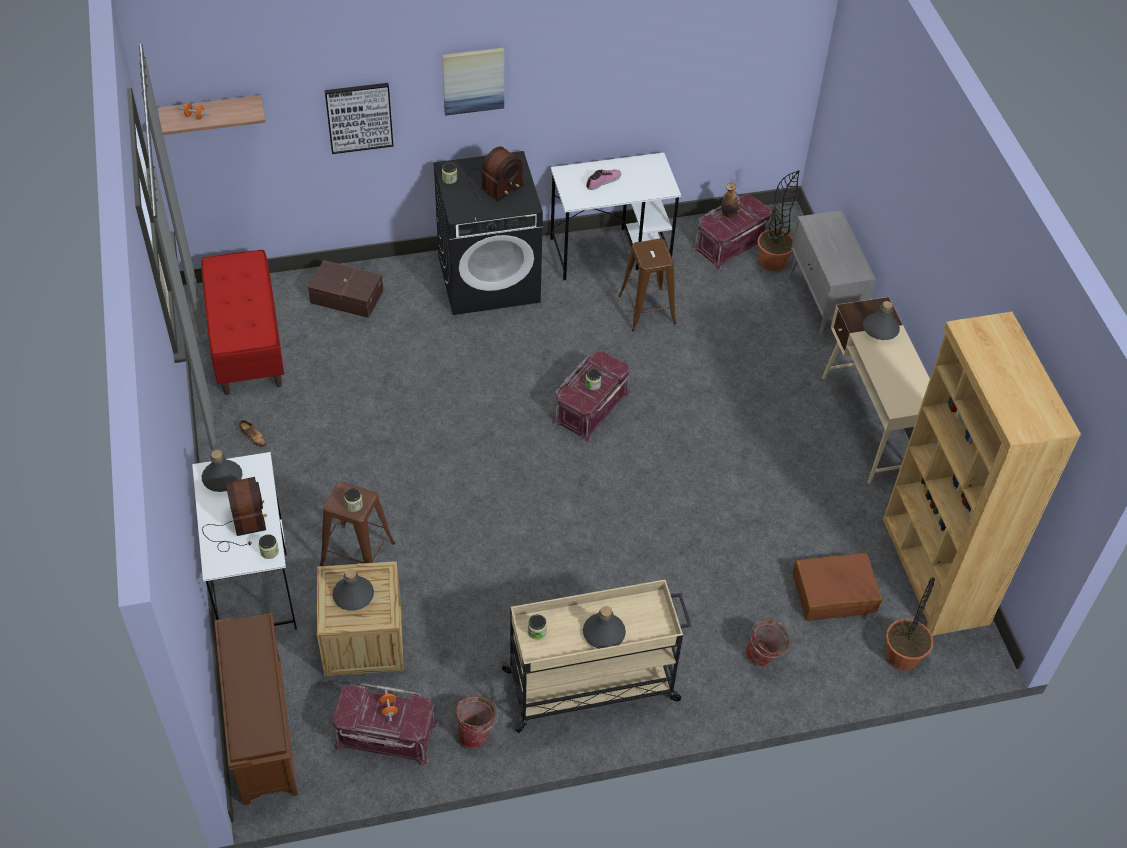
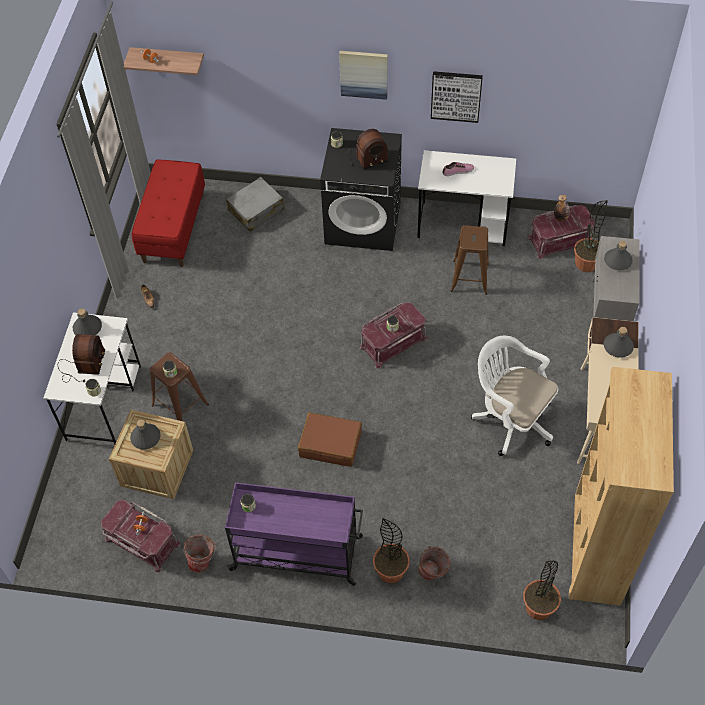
camera: 25 degrees right, 5 degrees up
(261, 730) = (63, 511): brown shoe rack -> none
(346, 296) = (256, 210): brown storage box -> grey suitcase
(359, 117) = (276, 83): picture -> picture (456, 96)
(592, 685) = (298, 553): beige cart -> purple cart
(604, 633) = (294, 522): grey bottle -> grey bottle (617, 261)
(714, 670) = (391, 571): none -> potted plant
(769, 456) = (510, 419): none -> white office chair
(834, 593) = (508, 541): brown suitcase -> brown suitcase (330, 444)

